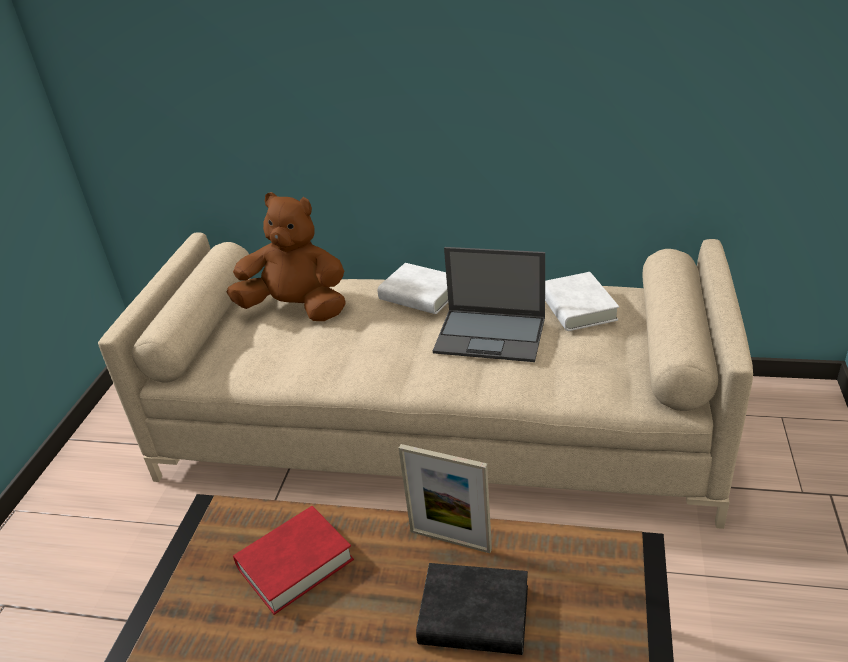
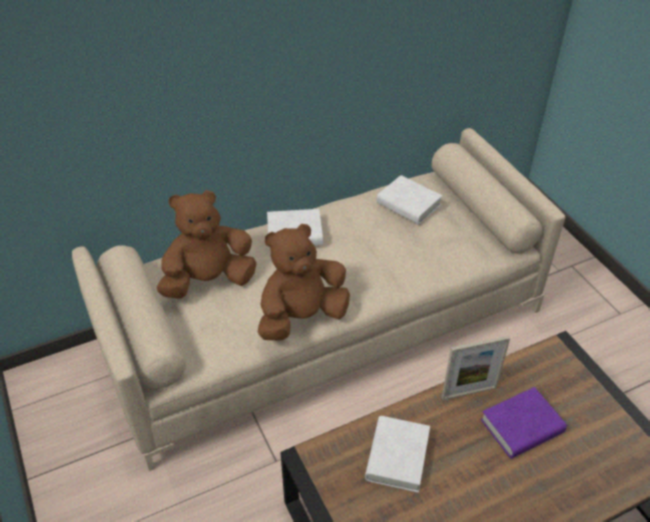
camera: 40 degrees left, 10 degrees up
(295, 563) = (397, 457): red book -> white book
(339, 372) = (301, 317): none -> brown plush toy
(474, 615) = (521, 426): black book -> purple book
(491, 335) = (375, 246): laptop -> none

